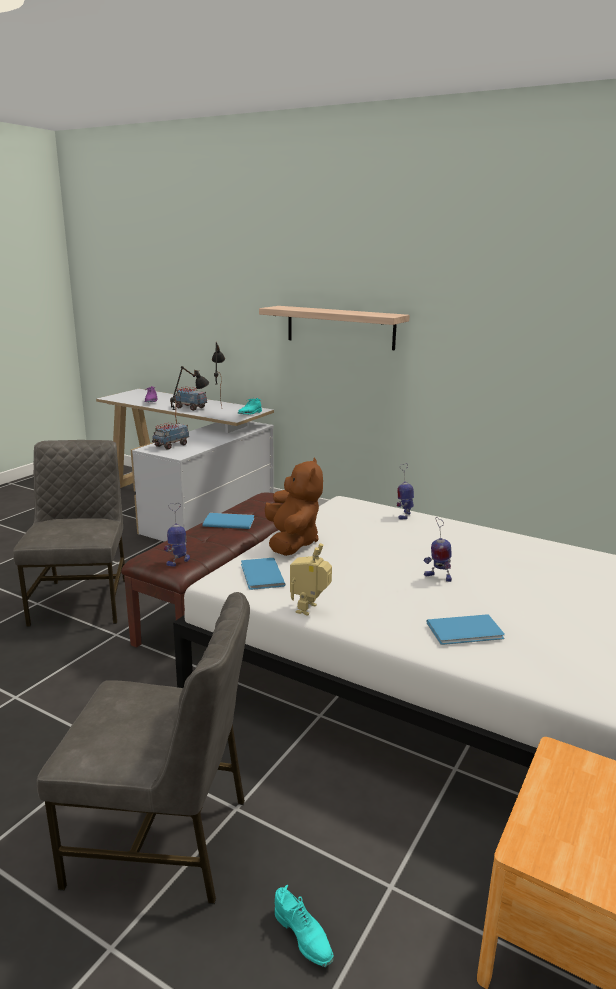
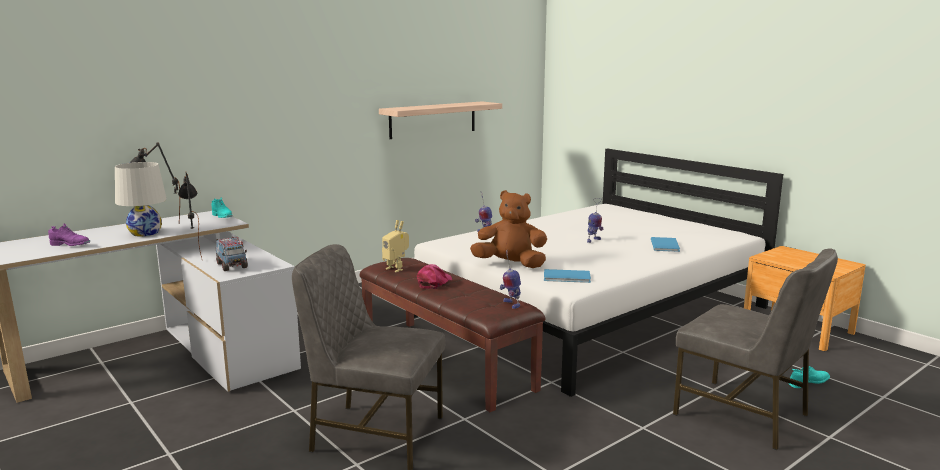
camera: 70 degrees left, 5 degrees down
(162, 840) = (743, 415): grey chair -> grey chair turned 105 degrees clockwise
(190, 408) = (145, 233): toy truck -> white table lamp
(228, 521) = (434, 282): blue book -> pink cap
(310, 609) = (626, 271): toy robot -> toy robot (396, 268)
(340, 327) = (286, 105): shelf -> shelf (433, 119)

